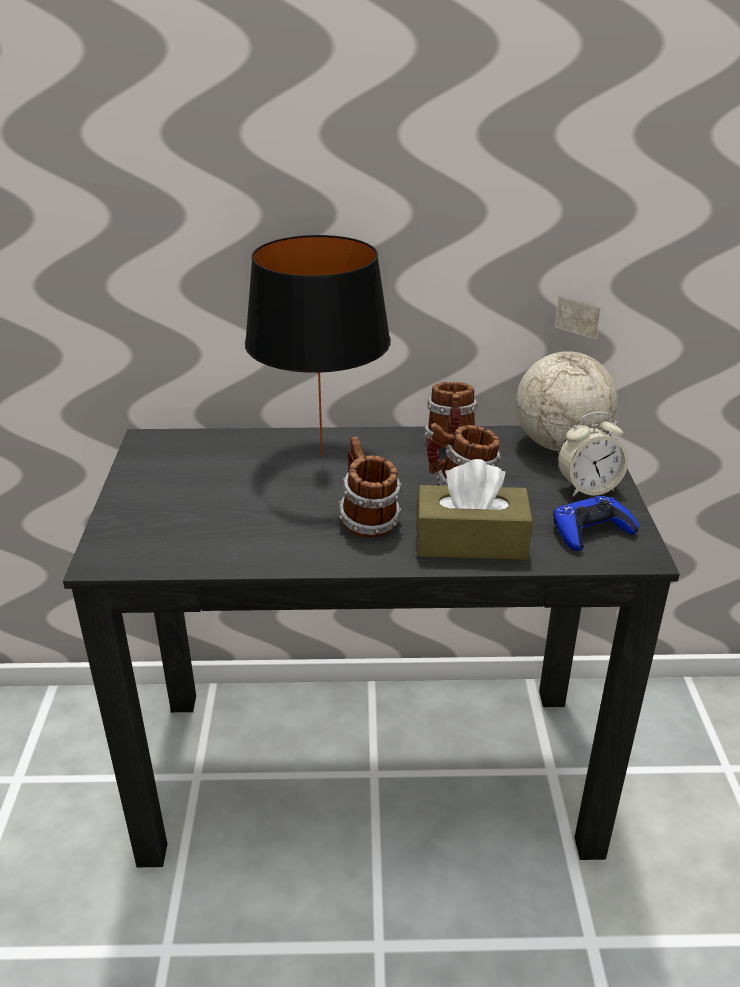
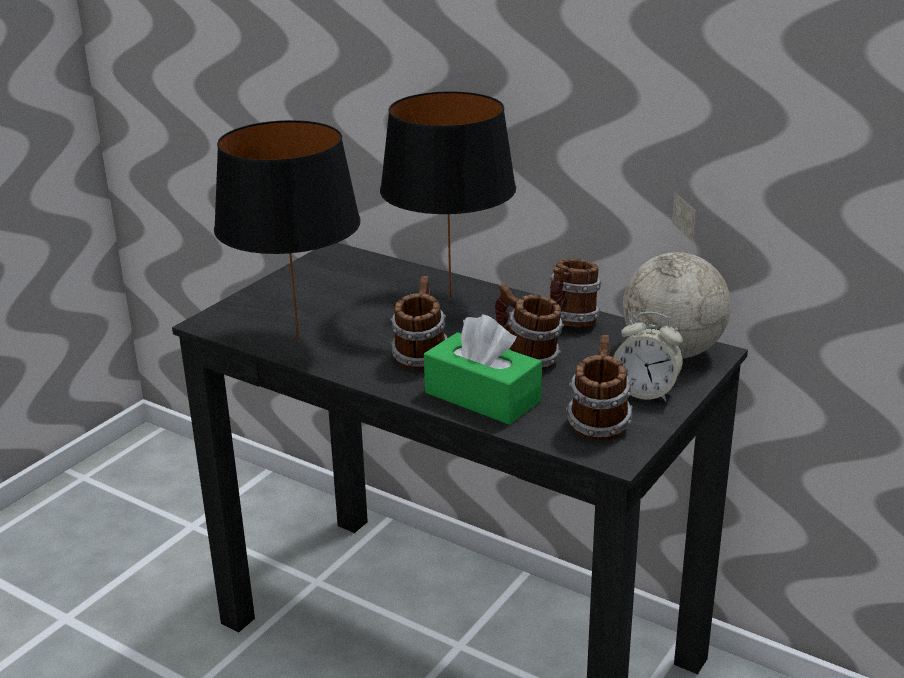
camera: 35 degrees right, 5 degrees down
(225, 546) = (297, 340): none -> black table lamp
(471, 541) = (482, 397): brown tissue box -> green tissue box
(591, 530) = (598, 424): blue game controller -> mug

